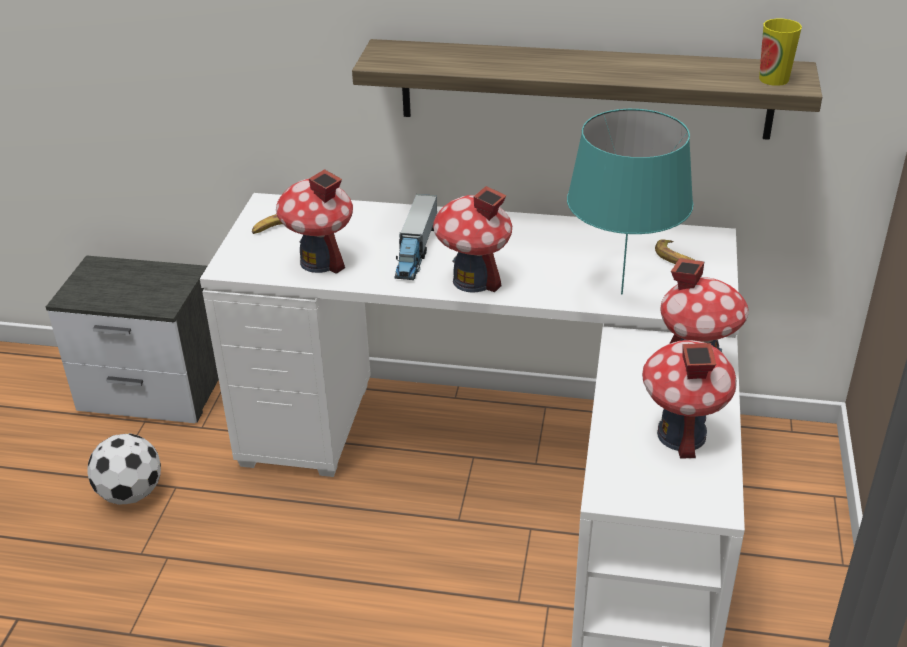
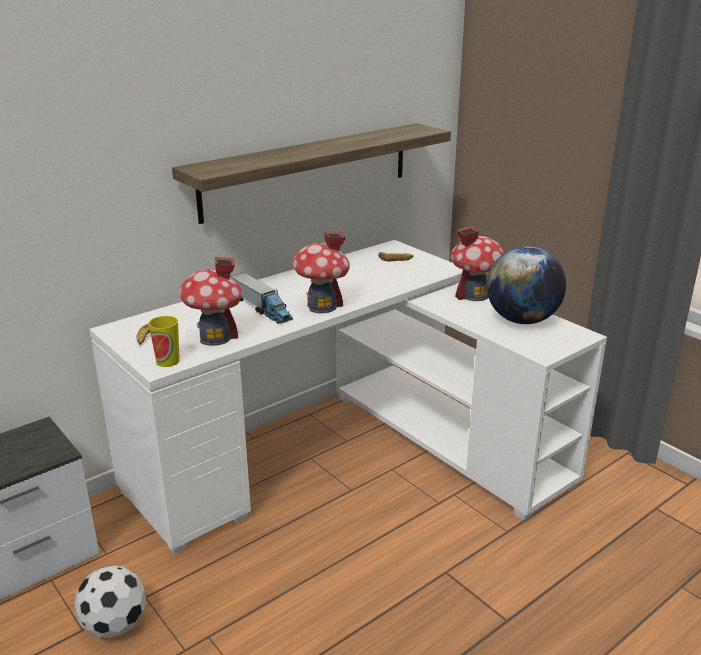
camera: 50 degrees left, 10 degrees down
(621, 294) = (401, 280): turquoise table lamp -> none
(681, 435) = (522, 320): toy house -> globe
(774, 79) = (418, 131): cup -> cup (168, 361)

